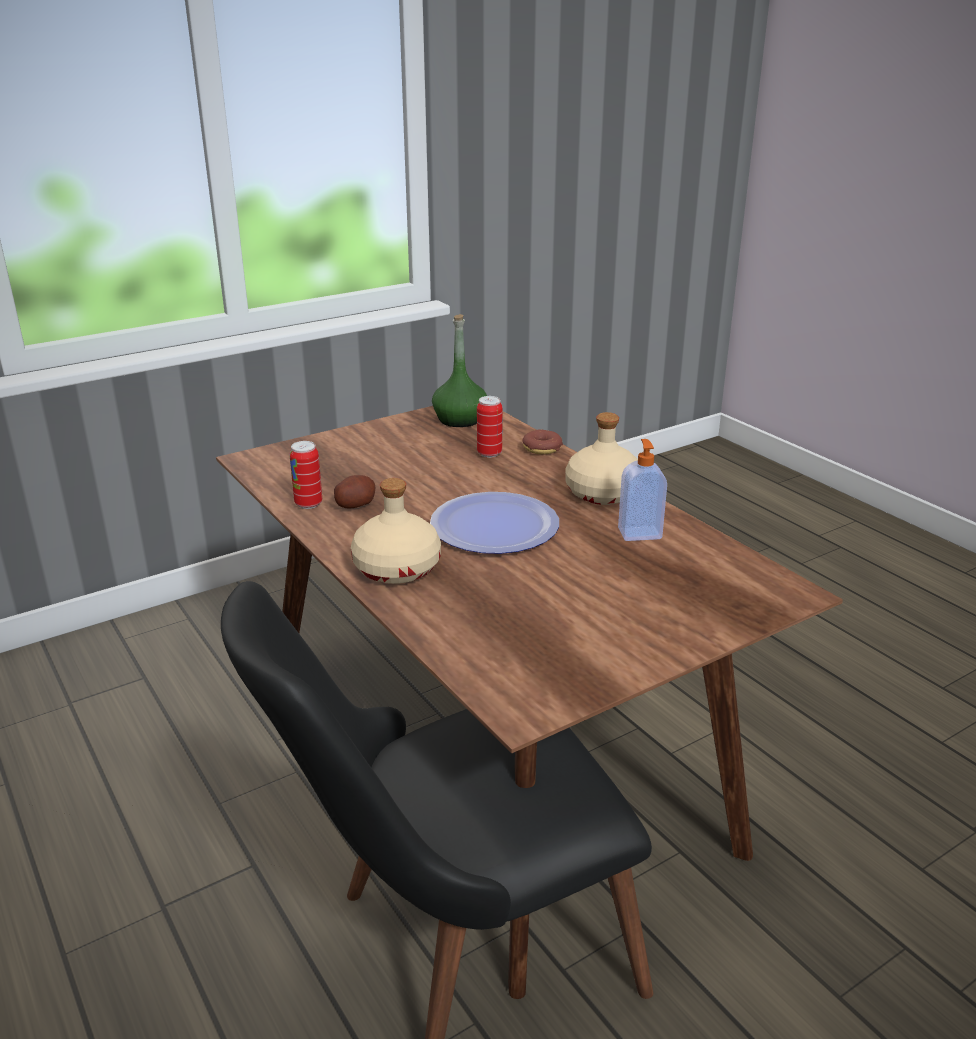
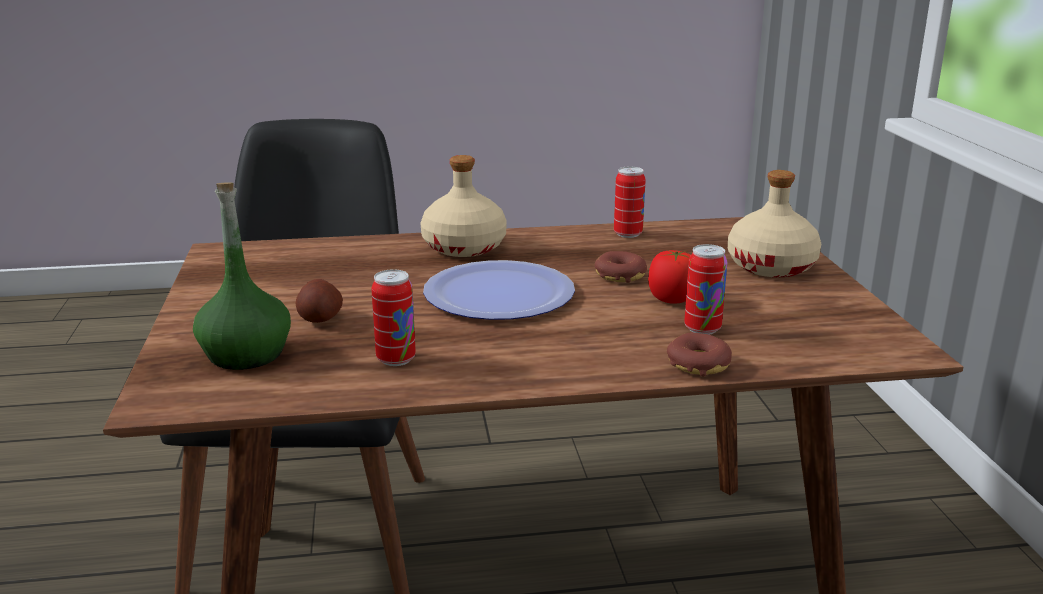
camera: 115 degrees right, 5 degrees down
(355, 505) = (608, 249): potato -> potato (320, 318)
(415, 491) = (620, 275): none -> donut
(449, 467) = (672, 300): none -> tomato
(460, 419) = (843, 334): green bottle -> green bottle (246, 354)
(602, 493) = (520, 367): beige bottle -> beige bottle (772, 266)
(639, 533) = (396, 359): soap dispenser -> can

